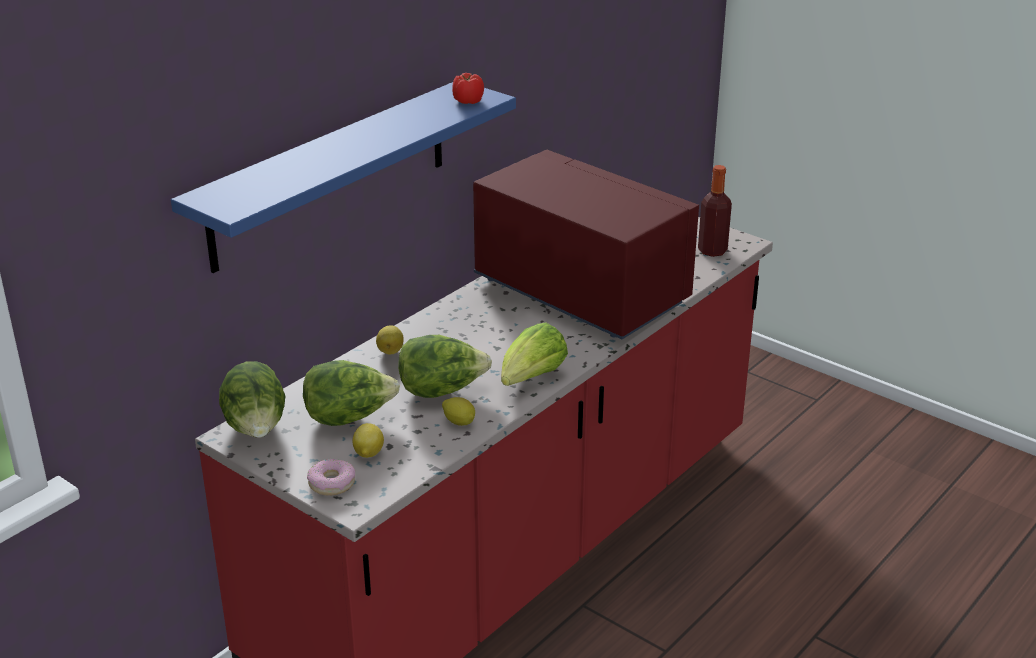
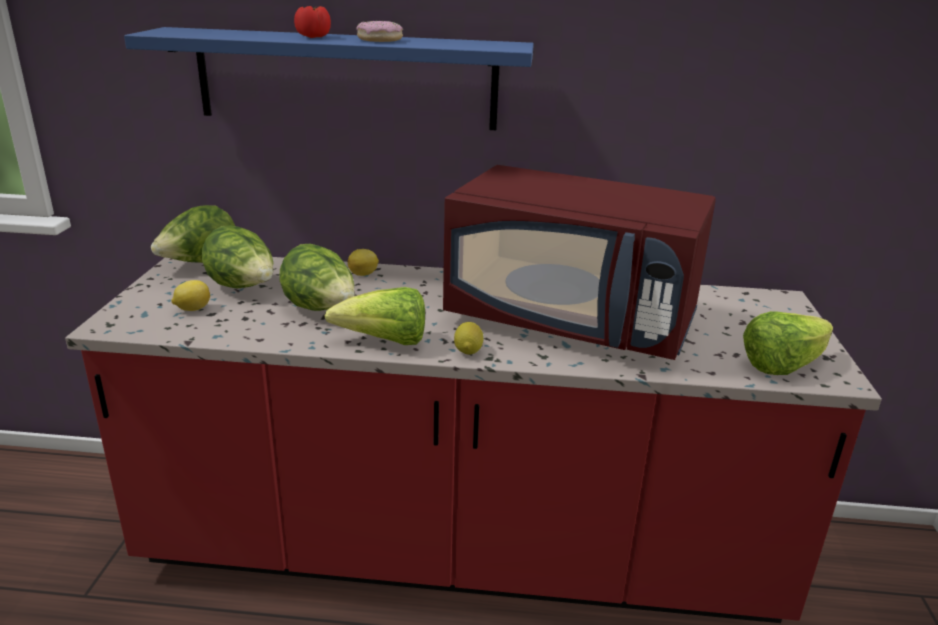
camera: 55 degrees right, 5 degrees down
(332, 483) = (136, 308): donut -> donut (380, 39)
(459, 422) = (275, 331): lemon -> lemon (468, 350)
(467, 101) = (486, 45): tomato -> tomato (313, 37)
(579, 293) = (572, 320): red microwave -> red microwave turned 105 degrees clockwise
(712, 251) = (782, 365): bottle -> lettuce

